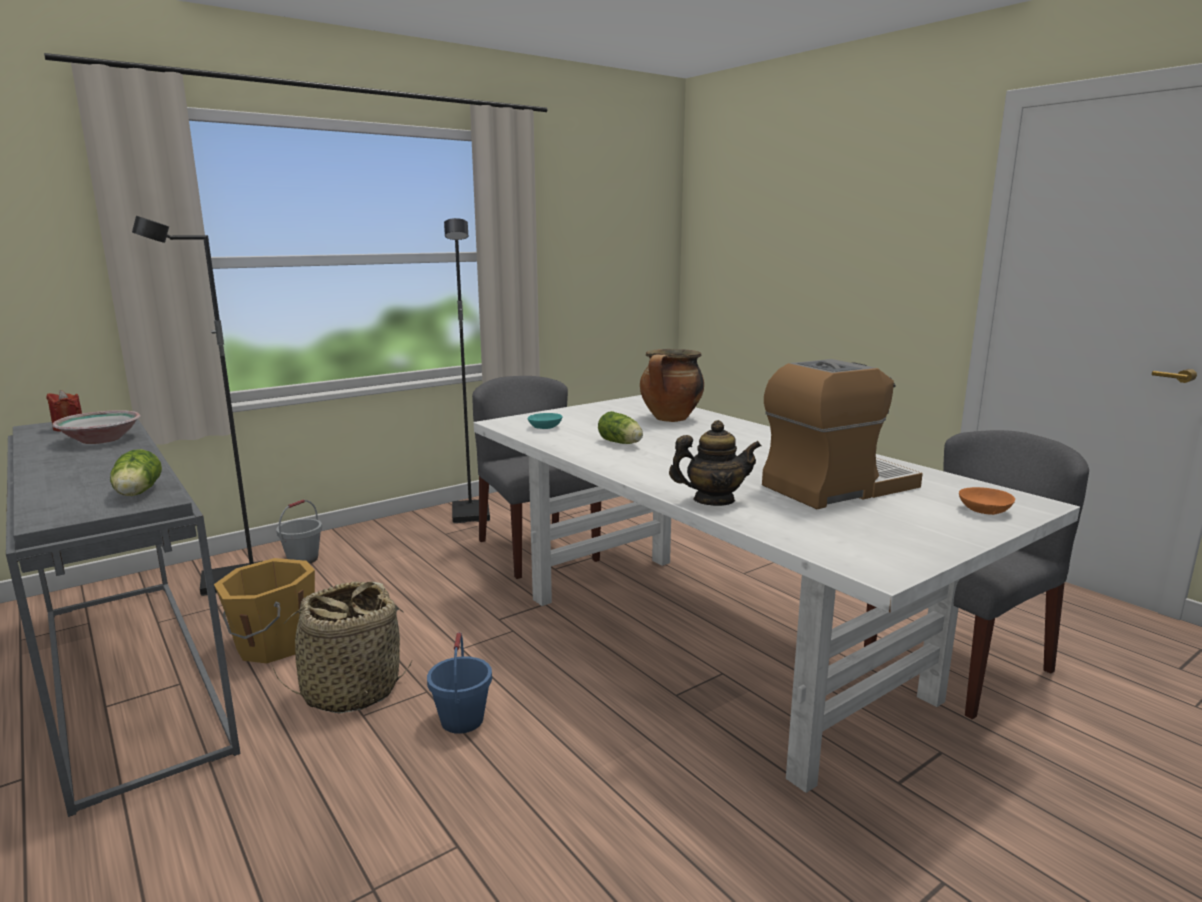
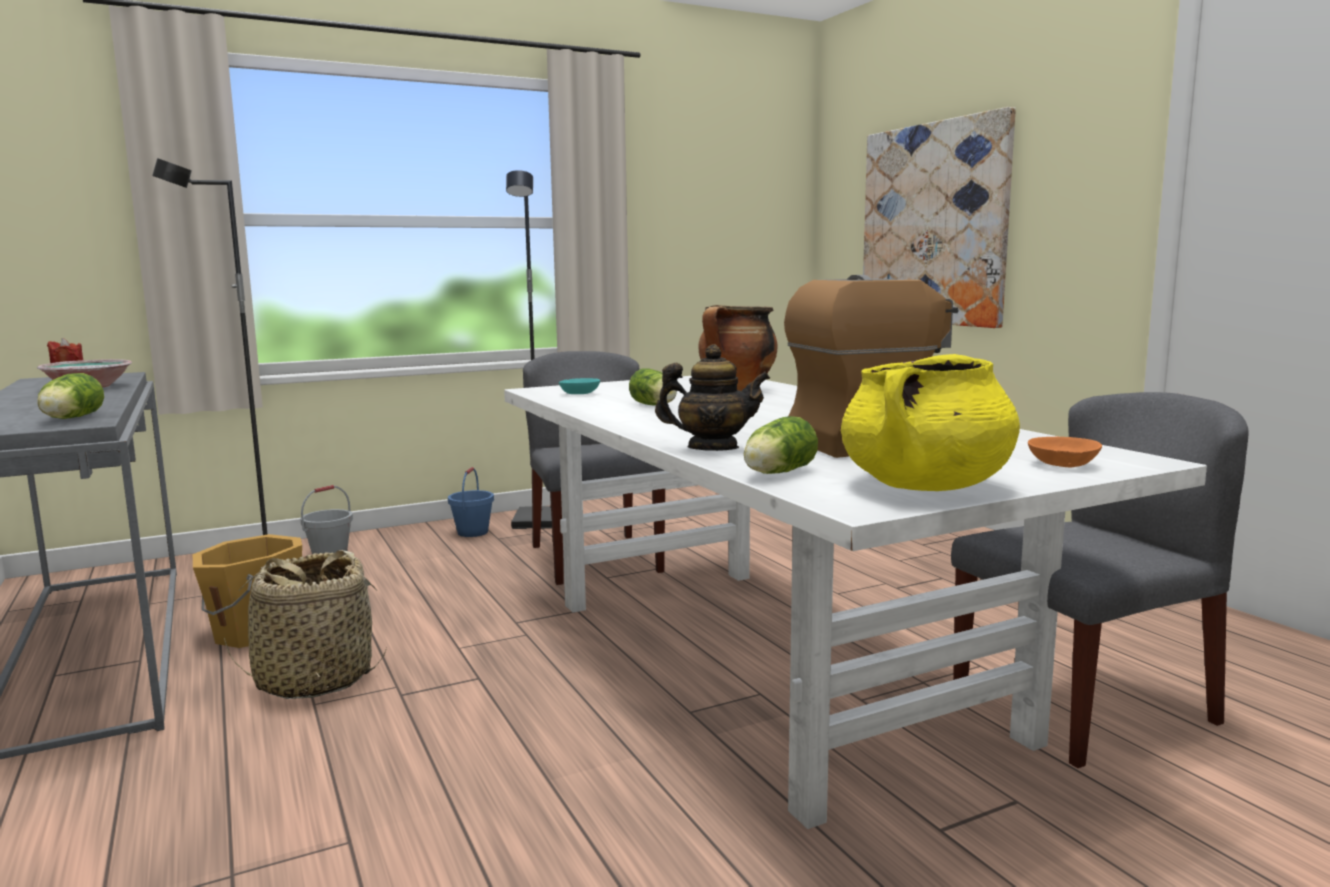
camera: 10 degrees right, 5 degrees down
(461, 720) = (421, 717): blue bucket -> blue bucket (472, 532)
(788, 261) = (933, 224): none -> picture
(788, 532) = (776, 473): none -> lettuce
(908, 543) = (925, 486): none -> yellow cooking pot

